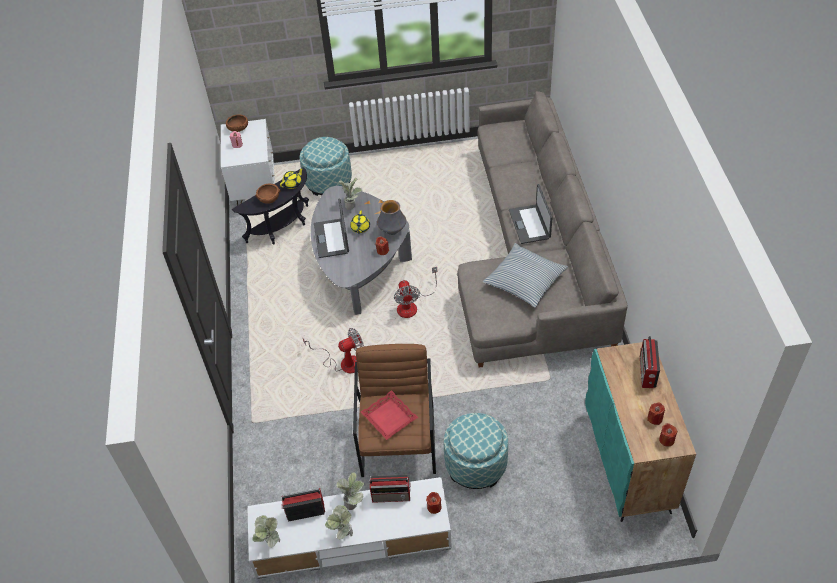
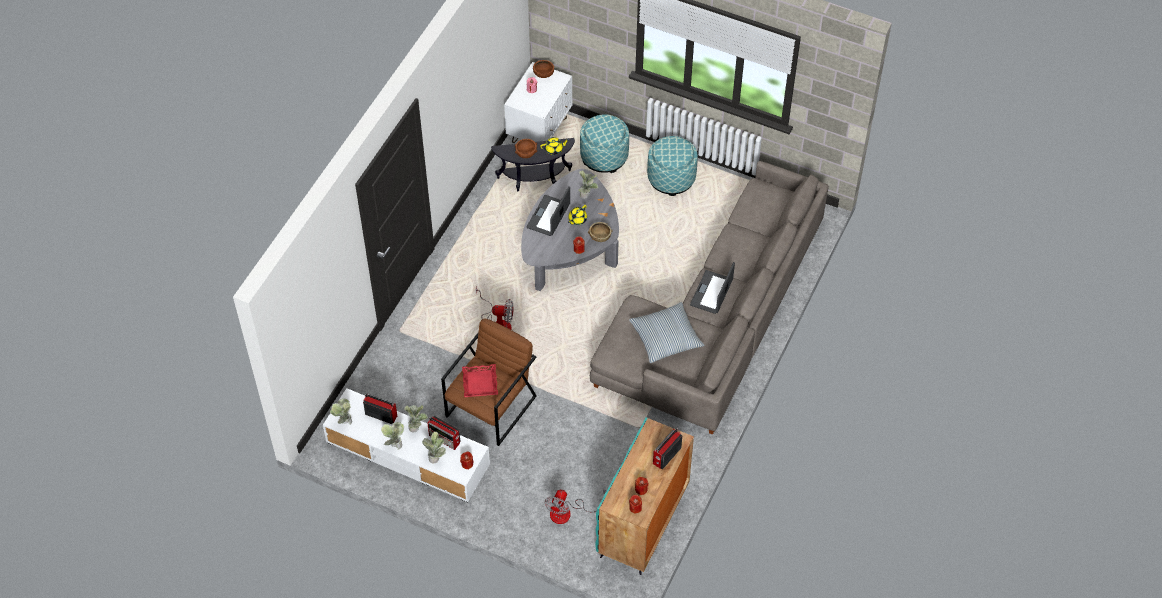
camera: 30 degrees right, 5 degrees up
(392, 231) = (600, 236): vase -> brown bowl
(395, 519) = (435, 456): none -> potted plant
(412, 305) = (585, 307): fan -> fan (568, 512)
(475, 464) = (532, 456): ottoman -> ottoman (671, 178)

